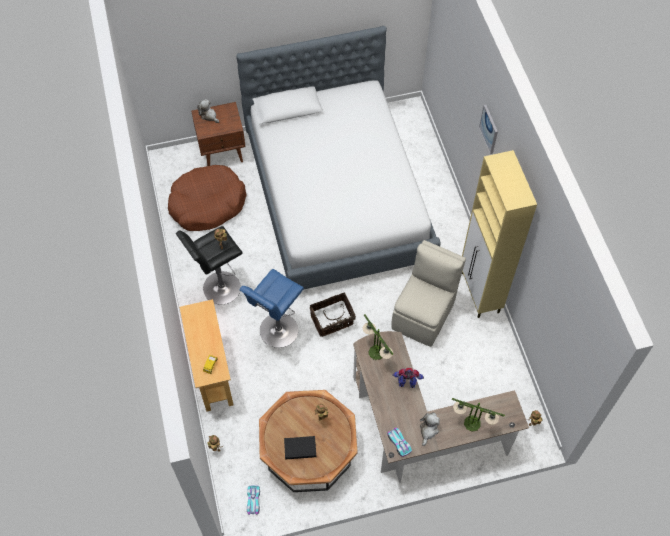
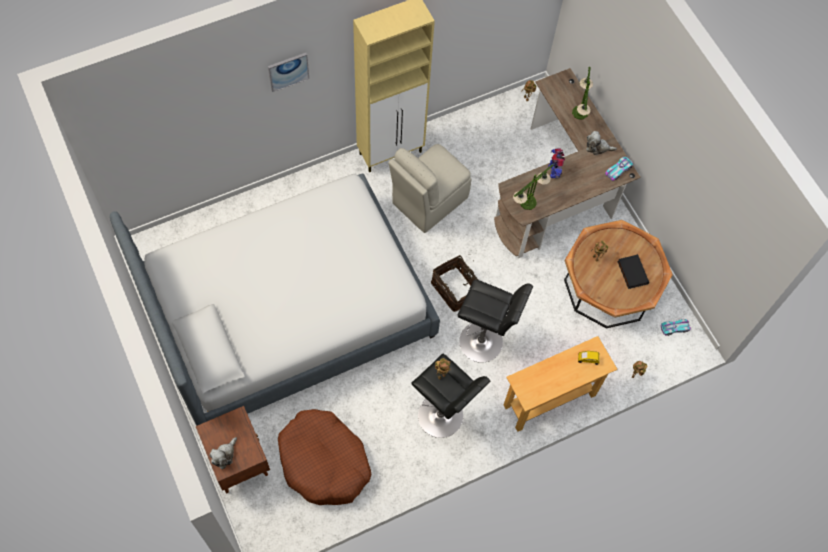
camera: 105 degrees left, 5 degrees up
(277, 332) = (484, 343): blue stool -> black stool
(424, 314) = (428, 201): beige chair -> beige chair turned 60 degrees counterclockwise

